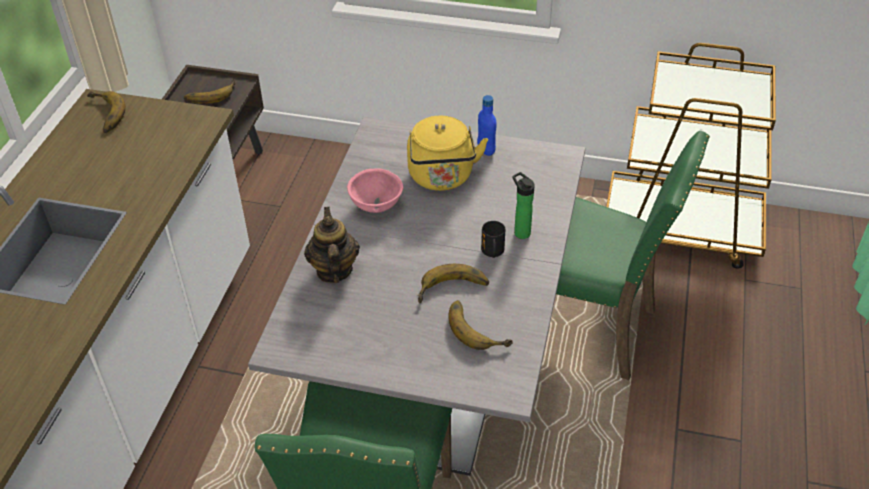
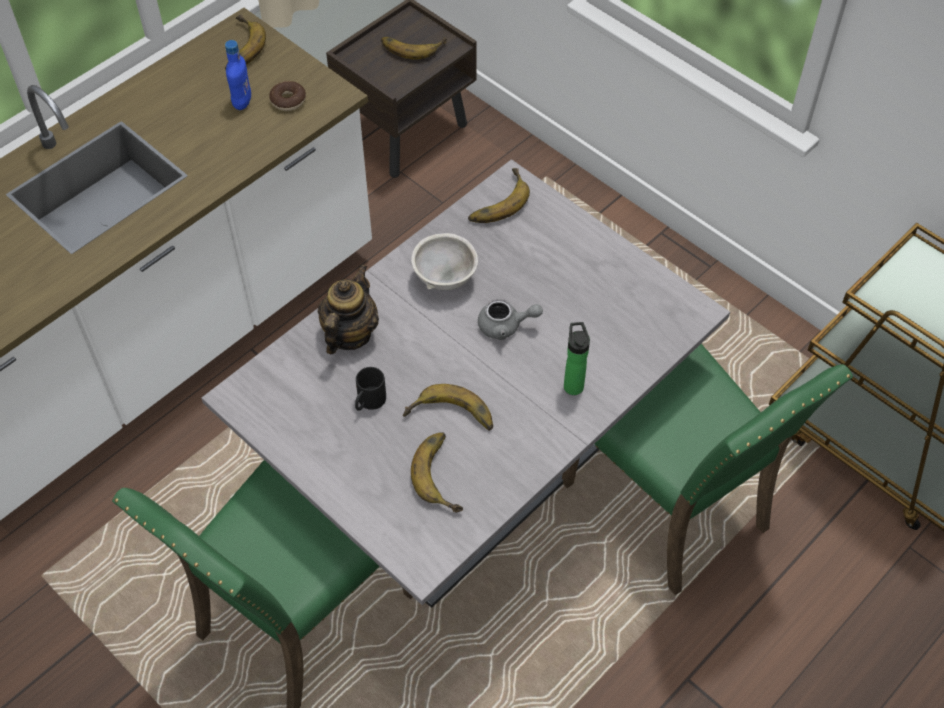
camera: 30 degrees right, 10 degrees up
(172, 134) = (288, 100): none -> donut
(373, 145) = (495, 200): none -> banana
(377, 205) = (446, 278): pink bowl -> grey bowl
(442, 178) = (538, 276): yellow kettle -> none
(444, 217) = (505, 326): none -> grey teapot
(486, 150) = (612, 263): blue bottle -> blue bottle (242, 102)
(493, 252) = (525, 394): black mug -> black mug (369, 402)

